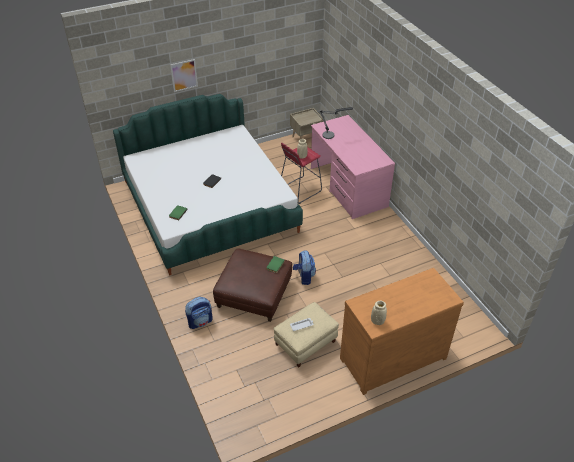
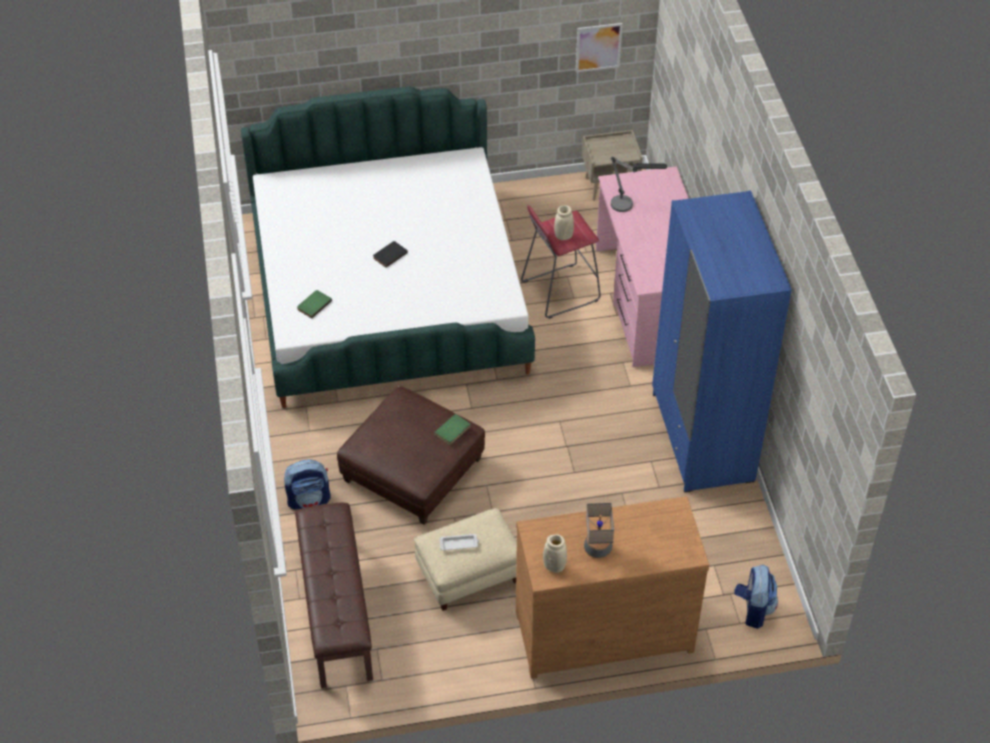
camera: 15 degrees right, 5 degrees up
(184, 75) = (379, 51): picture -> picture (598, 47)
(236, 382) = (335, 611): none -> brown bench
(304, 276) = (508, 457): backpack -> backpack (753, 609)
(398, 306) = (597, 548): none -> table lamp
(401, 246) = (702, 437): none -> blue wardrobe

